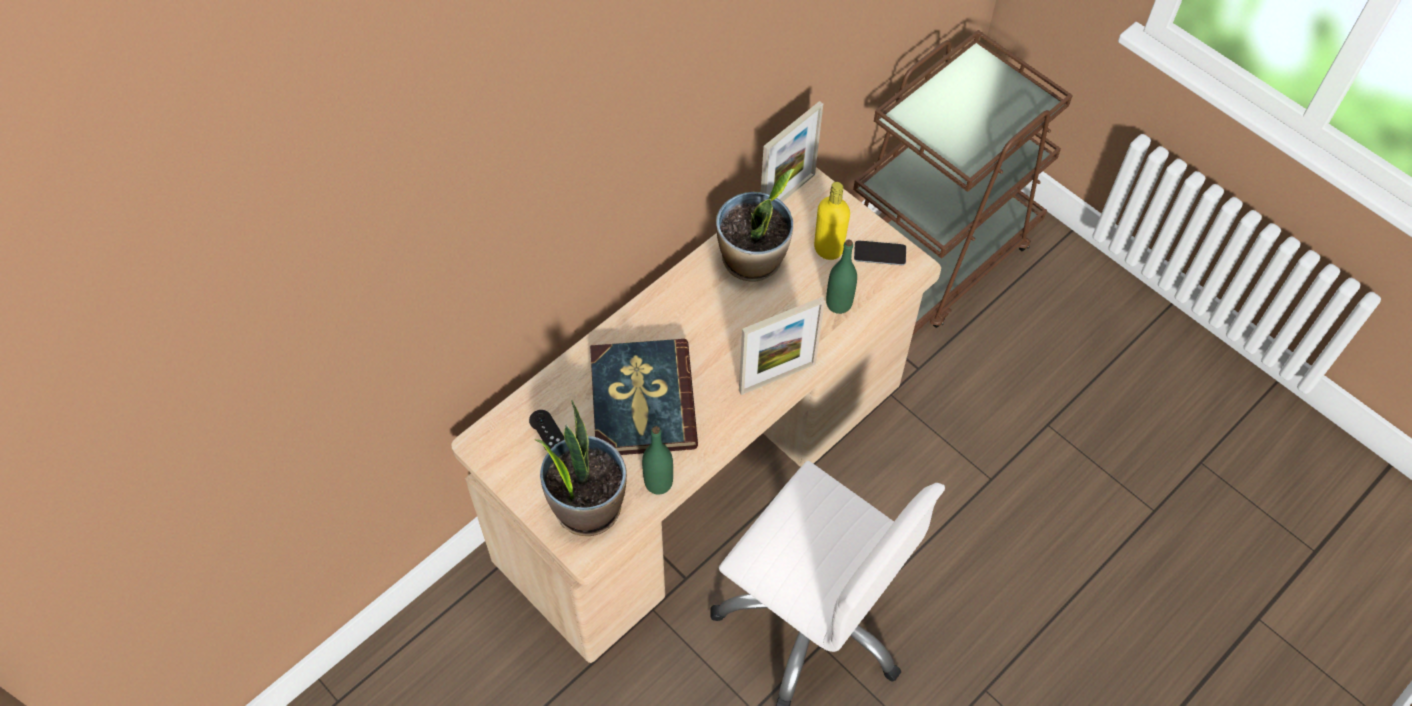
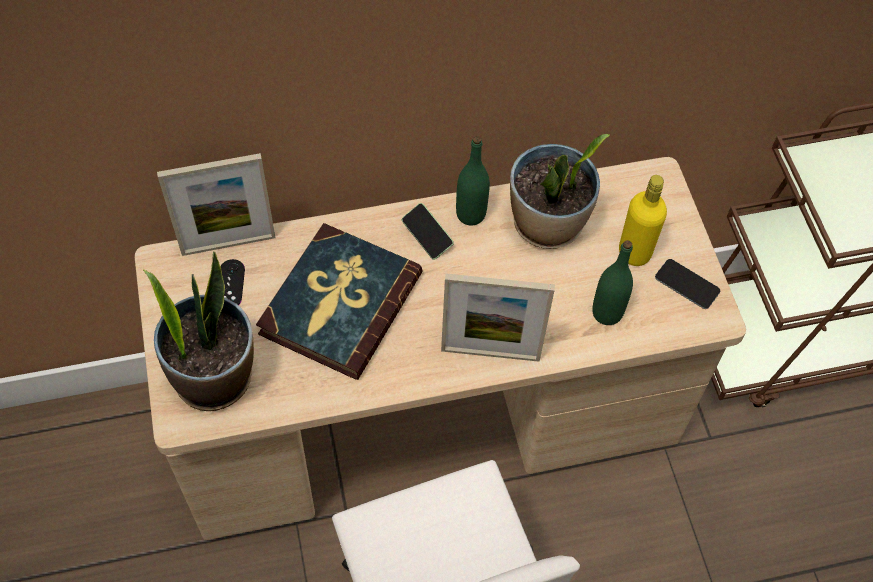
camera: 30 degrees right, 0 degrees up
(658, 482) = (297, 393): green bottle -> green bottle (470, 214)
(670, 315) = (427, 236): none -> phone
(787, 194) = (629, 178): picture frame -> picture frame (228, 244)

